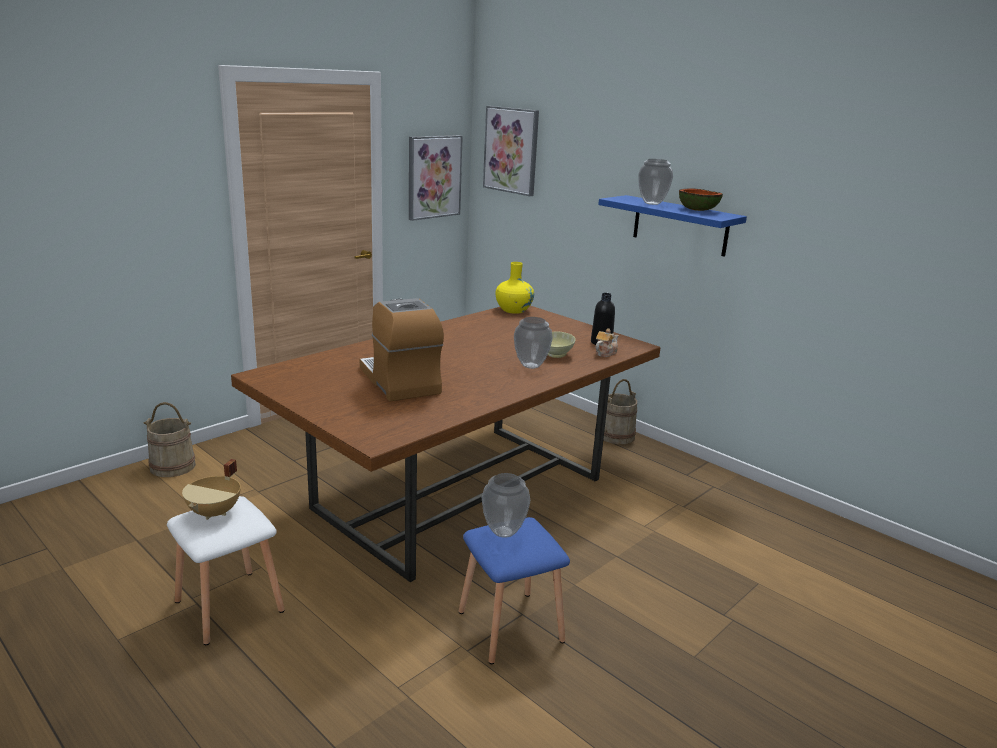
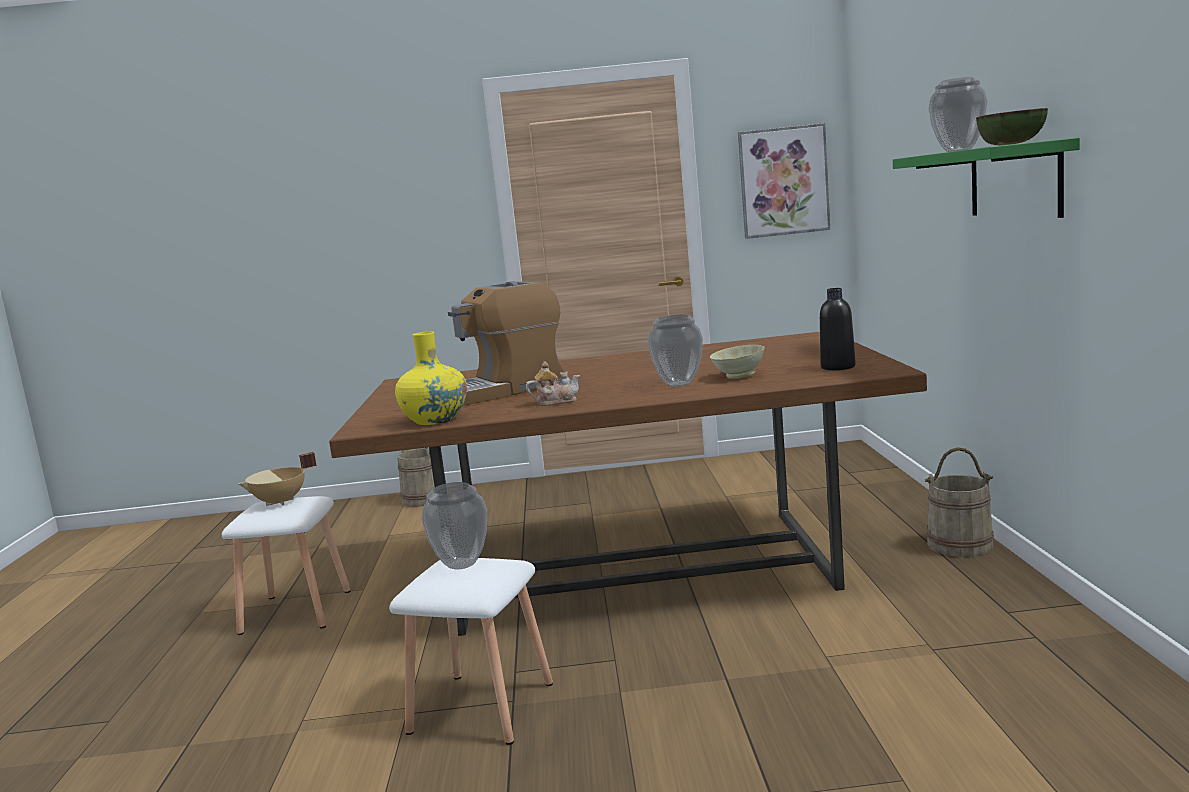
camera: 45 degrees right, 10 degrees down
(400, 381) = (503, 390): coffee machine -> coffee machine turned 135 degrees counterclockwise
(509, 627) = (479, 708): blue stool -> white stool
(511, 150) = (873, 128): picture -> none
(513, 310) = (798, 337): yellow vase -> yellow vase (435, 420)
(605, 353) = (814, 376): teapot -> teapot (555, 402)
(680, 225) = (1014, 181): blue shelf -> green shelf

